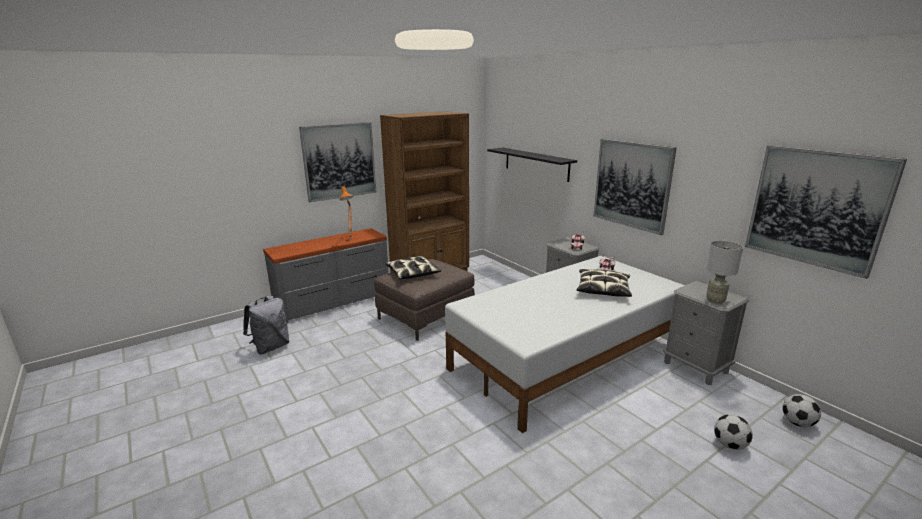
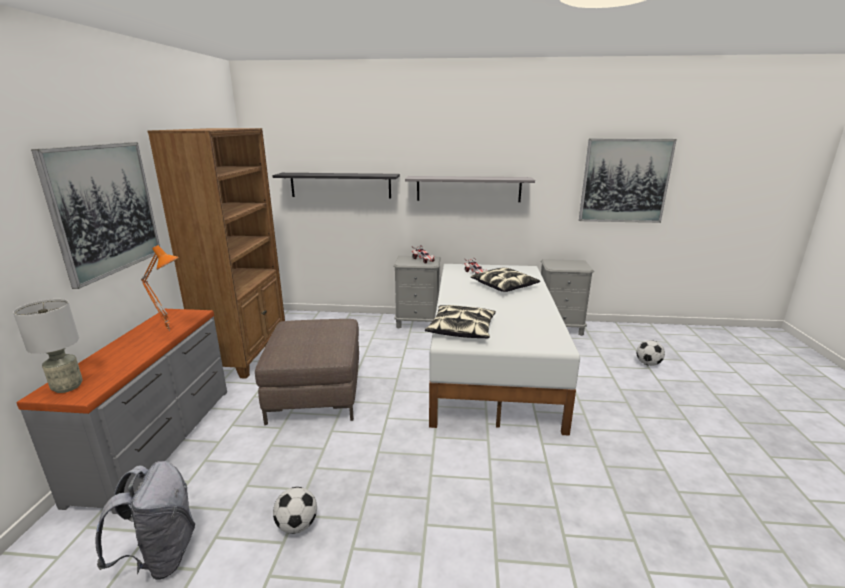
camera: 50 degrees left, 0 degrees up
(413, 273) = (300, 342): pillow -> pillow (461, 329)
(632, 184) = (468, 189): picture -> grey shelf
(715, 300) = (578, 267): grey table lamp -> grey table lamp (68, 387)
(797, 423) = (643, 334): football -> football (297, 525)

